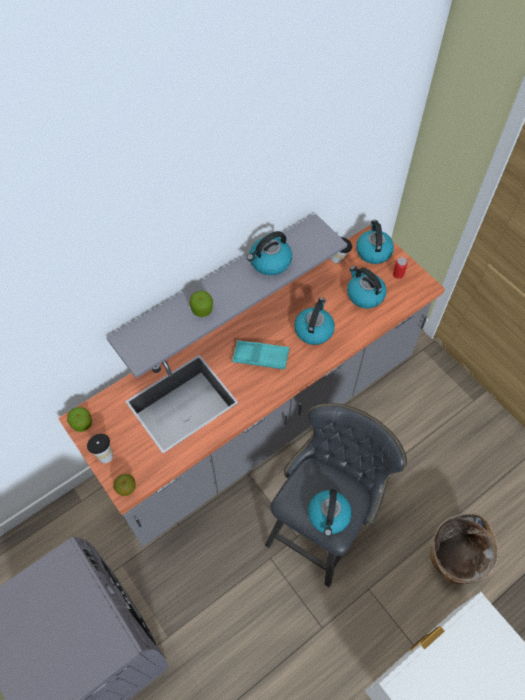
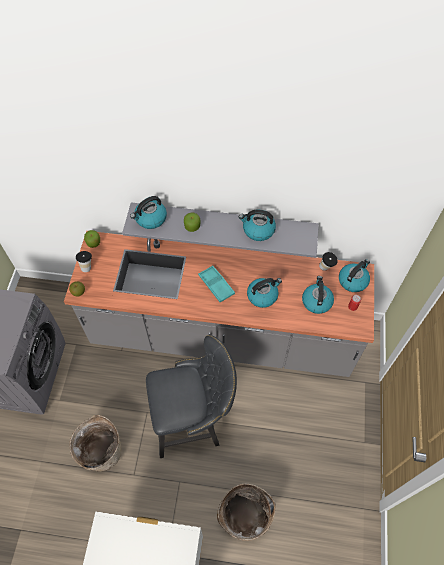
camera: 45 degrees right, 0 degrees up
(266, 639) = (101, 450): none -> basket
(329, 516) = (169, 406): kettle -> kettle (150, 219)

